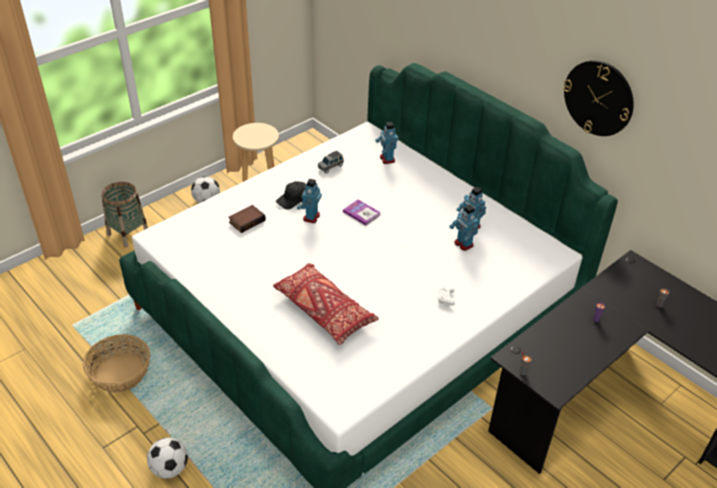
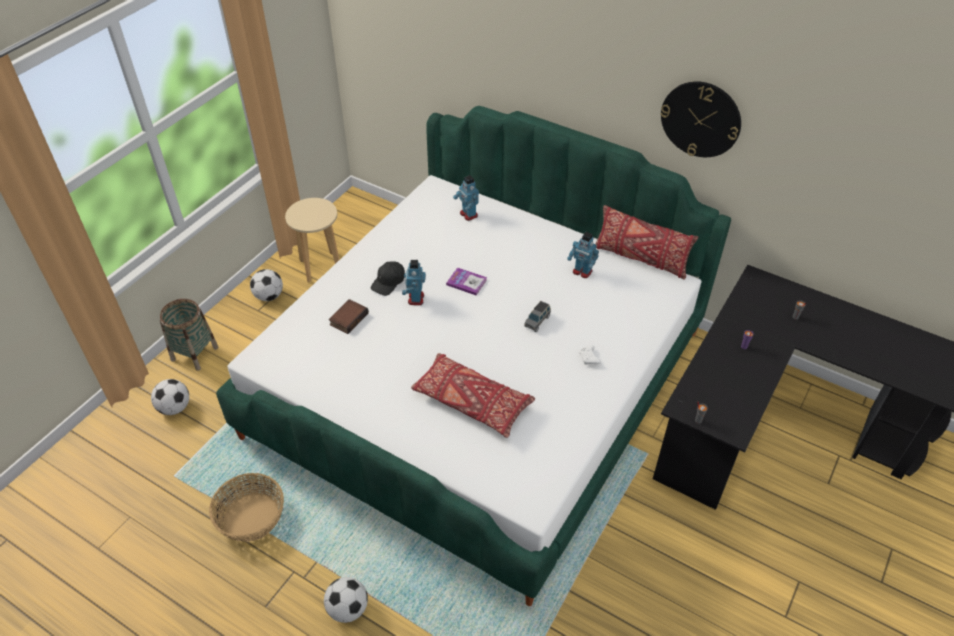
camera: 15 degrees left, 5 degrees up
(94, 272) = (174, 408): none -> football
(331, 167) = (413, 236): grey toy car -> grey toy car (537, 321)
(463, 244) = (583, 294): toy robot -> none
(531, 226) = (640, 258): none -> red pillow

